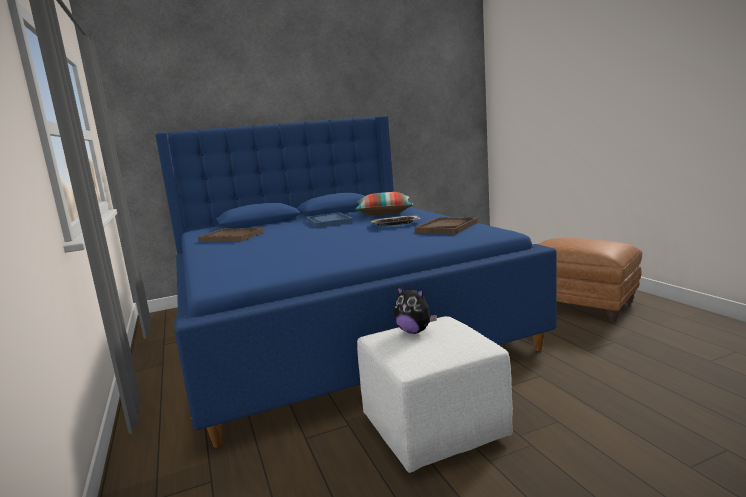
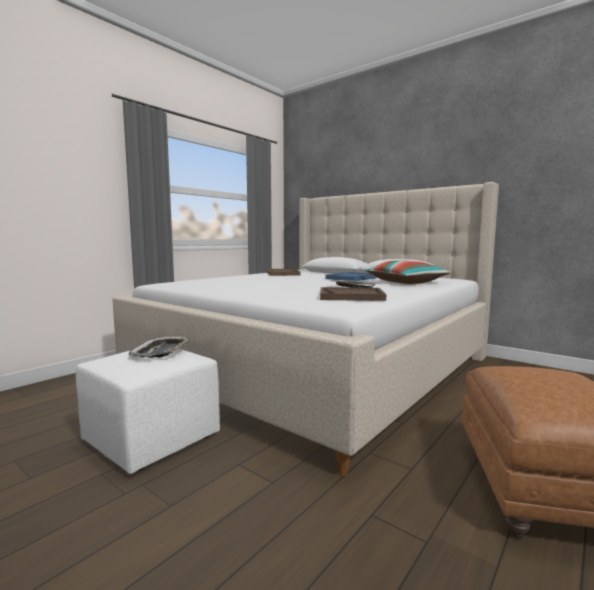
camera: 60 degrees right, 5 degrees down
(335, 323) = (319, 367): blue bed -> beige bed
(414, 331) = (162, 351): plush toy -> tray

